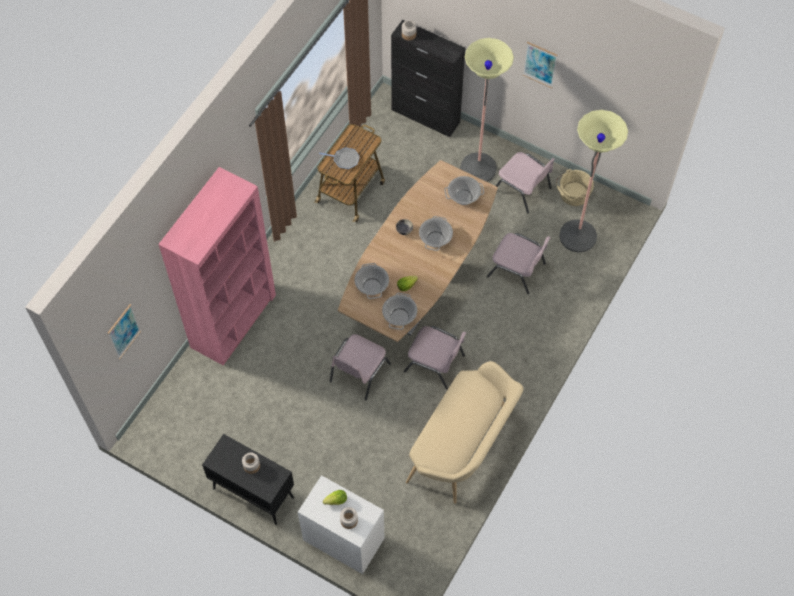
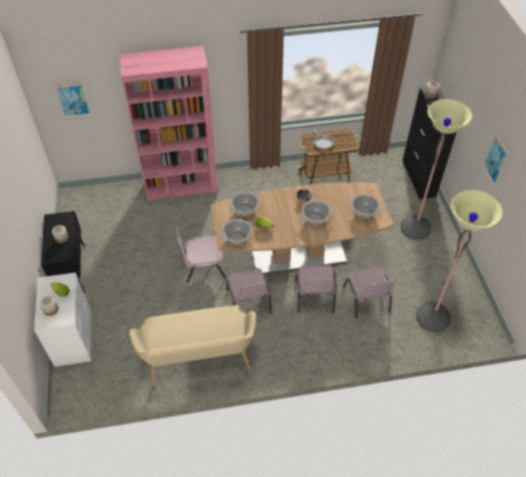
camera: 50 degrees right, 10 degrees down
(523, 190) = (429, 261): pink chair -> pink chair (314, 296)
(572, 194) = (461, 291): beige bucket -> none

